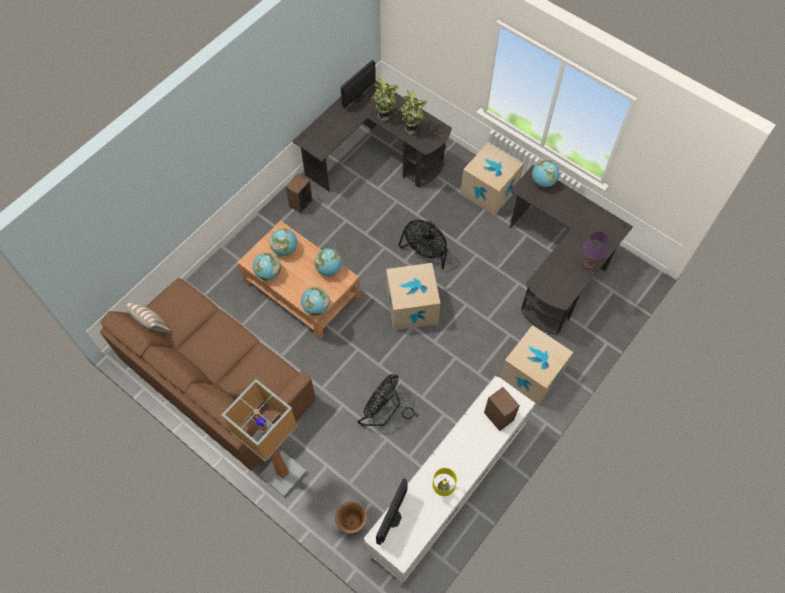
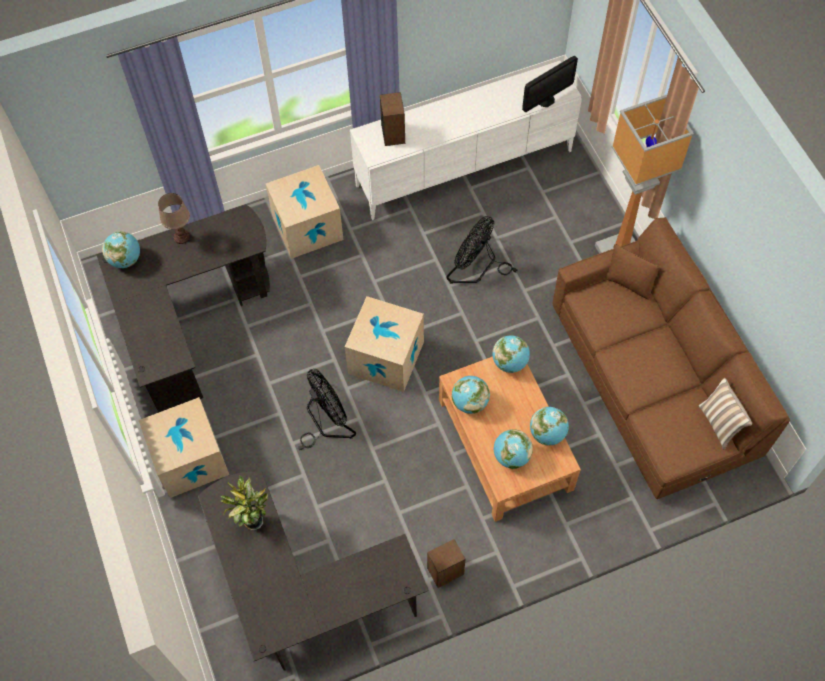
camera: 150 degrees left, 0 degrees up
(352, 523) = (571, 183): brown planter -> none
(358, 97) = (291, 620): monitor -> none
(385, 116) = (273, 563): potted plant -> none
(387, 409) = (479, 265): black fan -> black fan turned 150 degrees clockwise
(442, 491) = (488, 101): yellow table lamp -> none
(543, 181) = (147, 357): globe -> globe (125, 259)
(588, 264) = (182, 237): purple table lamp -> brown table lamp

